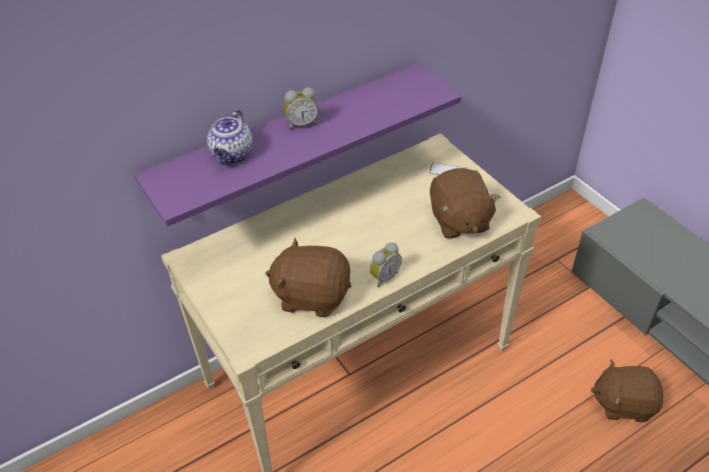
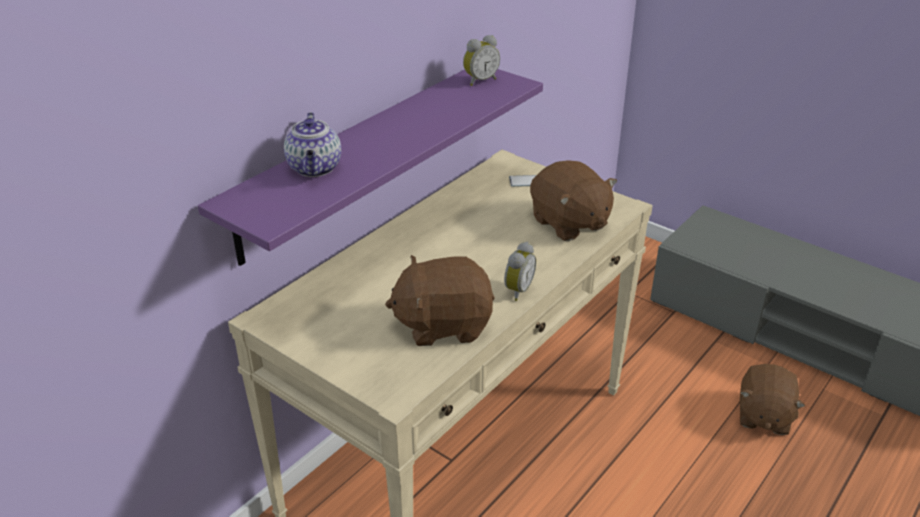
camera: 20 degrees left, 10 degrees down
(302, 124) = (381, 129): alarm clock -> alarm clock (480, 81)
(623, 403) = (763, 416): brown plush toy -> brown plush toy turned 60 degrees counterclockwise

